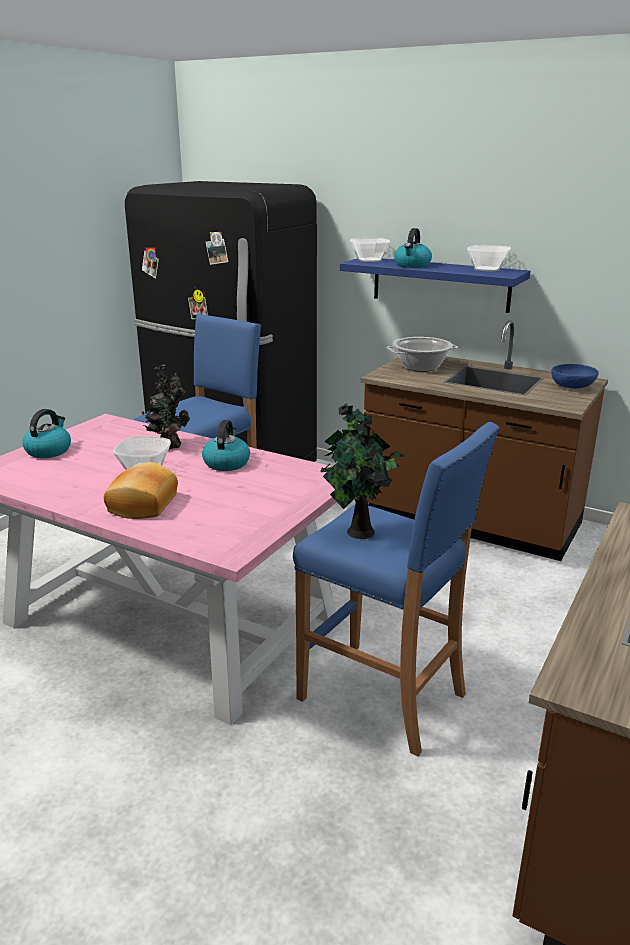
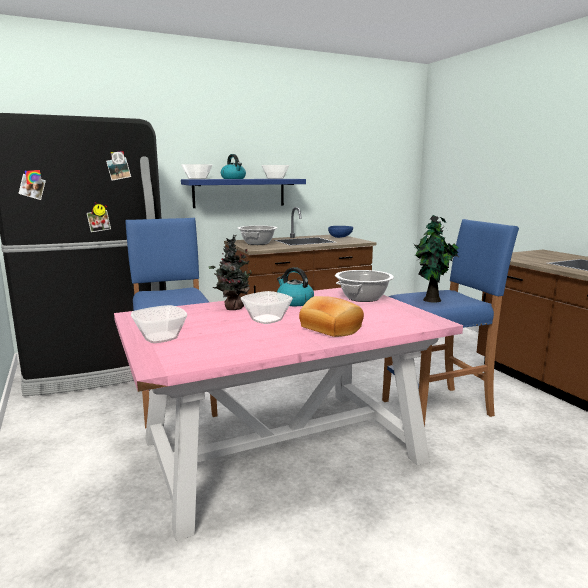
camera: 55 degrees left, 10 degrees down
(49, 451) = (160, 338): kettle -> bowl
(294, 489) = (363, 298): none -> cooking pot

